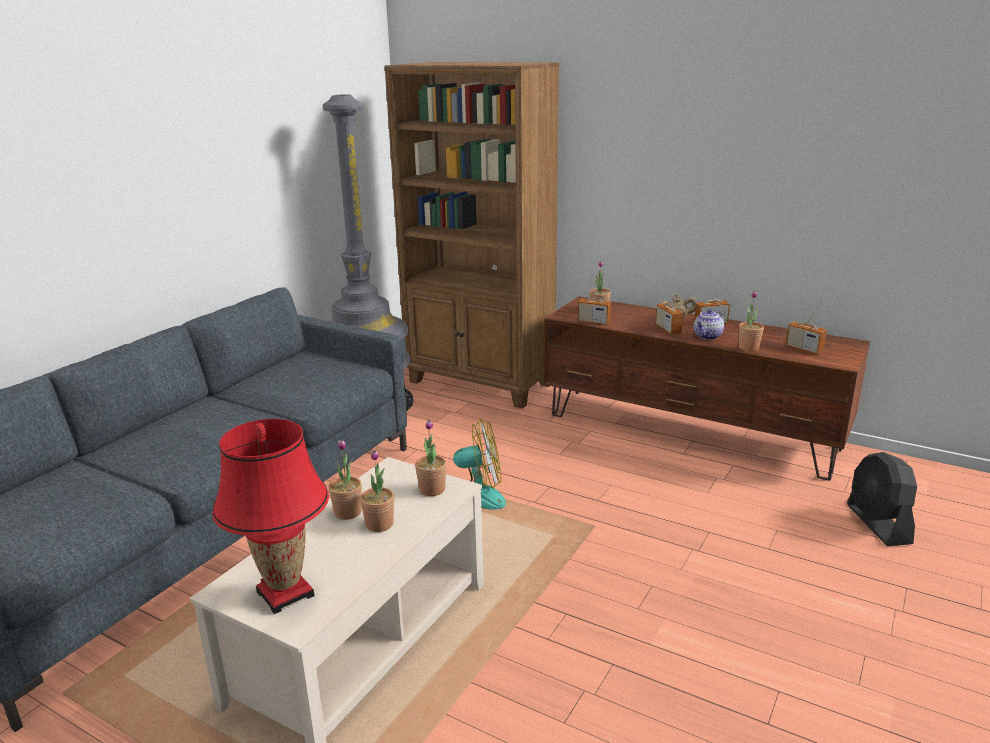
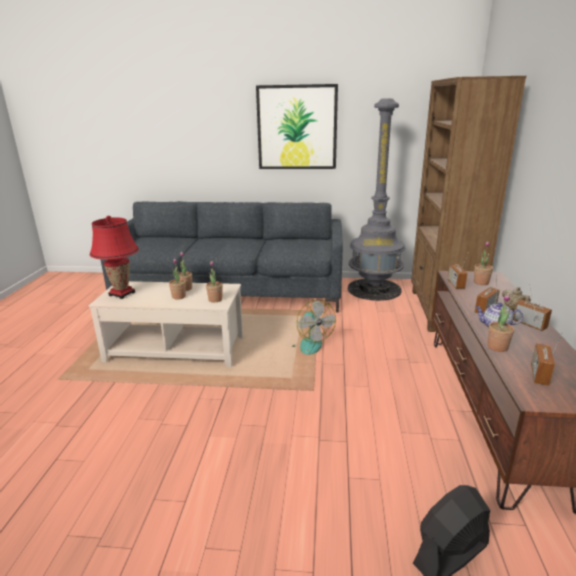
camera: 65 degrees right, 0 degrees up
(186, 162) = (297, 128): none -> picture

